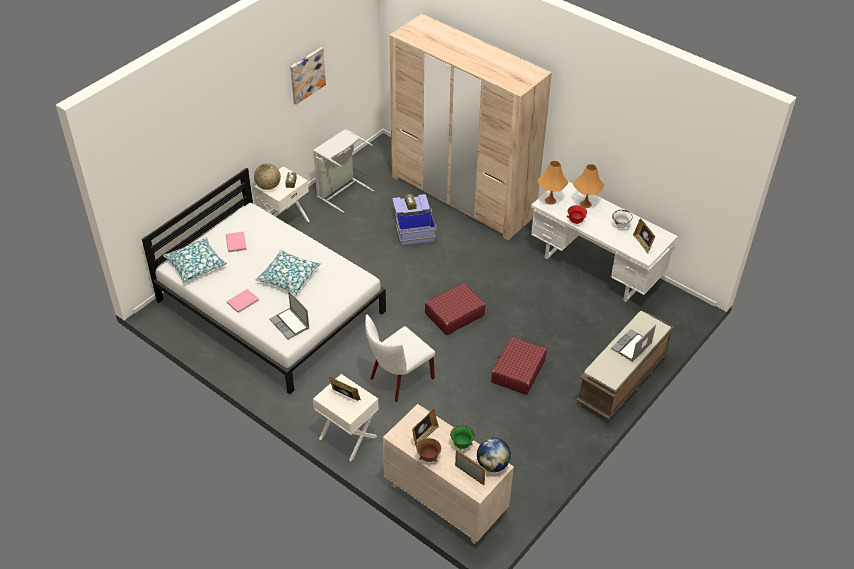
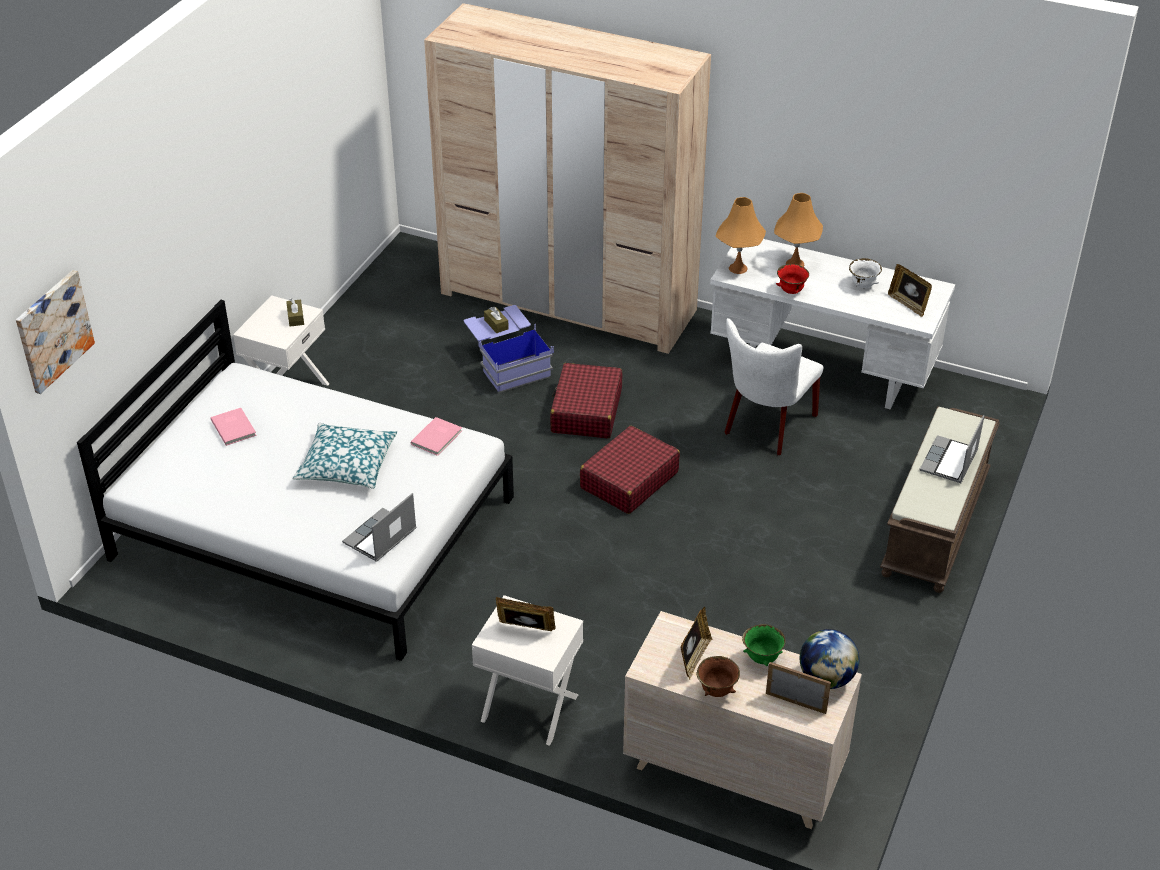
camera: 15 degrees left, 5 degrees down
(195, 265) = (174, 476): pillow -> none
(243, 302) = (283, 518): pink book -> pink book (438, 437)
(268, 186) = (258, 330): globe -> none
(290, 324) = (380, 537): laptop -> laptop turned 90 degrees clockwise
(307, 75) = (292, 130): picture -> picture (53, 331)
(341, 191) = (365, 330): grey laundry basket -> none
(398, 379) = (578, 598): white chair -> white chair (766, 427)
(518, 371) = (767, 545): red suitcase -> red suitcase (586, 411)

